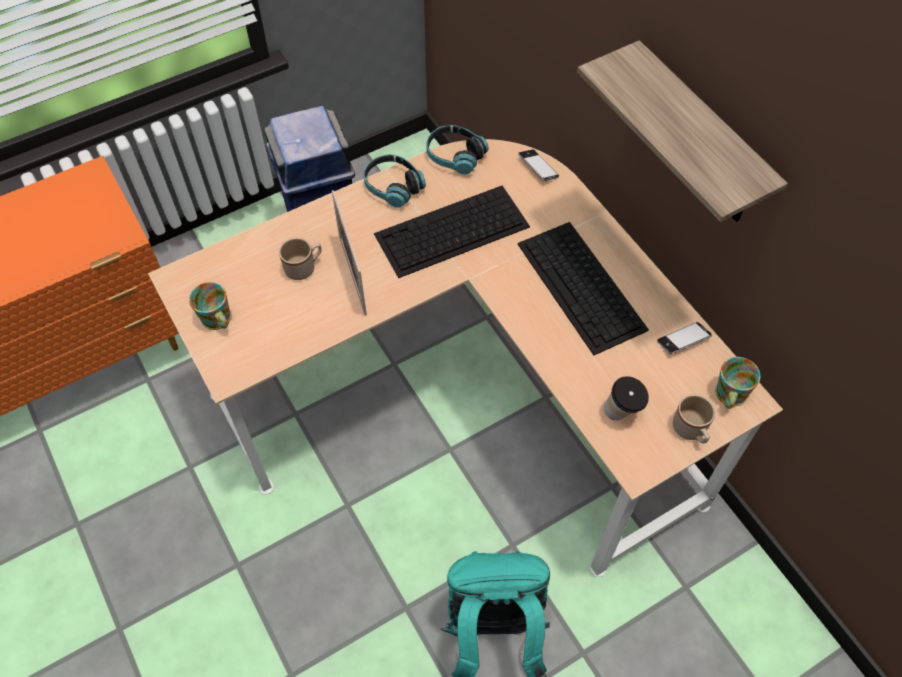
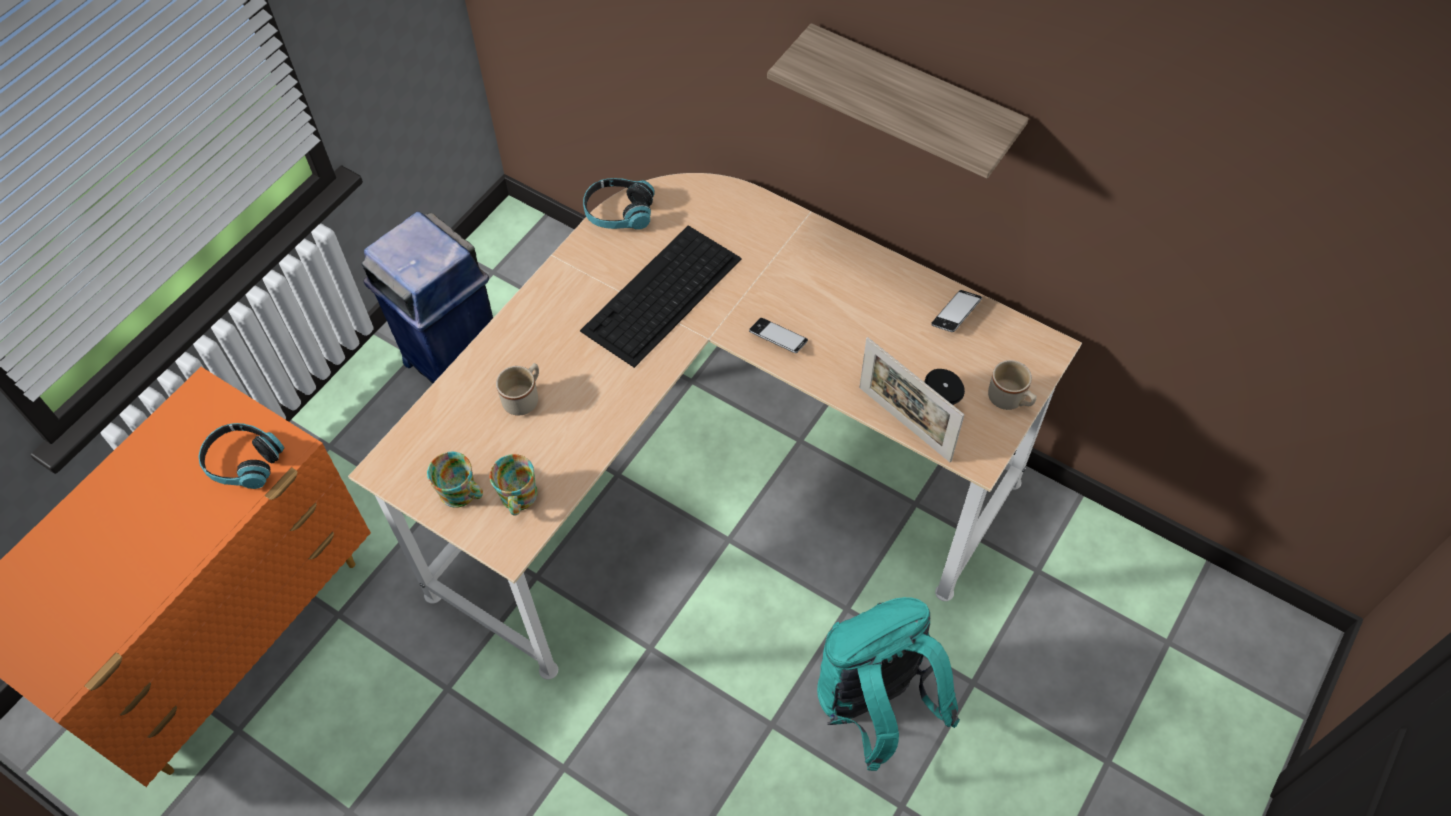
camera: 25 degrees left, 0 degrees up
(352, 275) = (583, 384): picture frame -> picture frame (904, 424)
(393, 187) = (571, 272): headphones -> headphones (244, 462)
(538, 168) = (714, 192): phone -> phone (778, 338)
(582, 287) = (829, 300): keyboard -> none
(729, 396) = (1027, 351): mug -> mug (518, 499)

